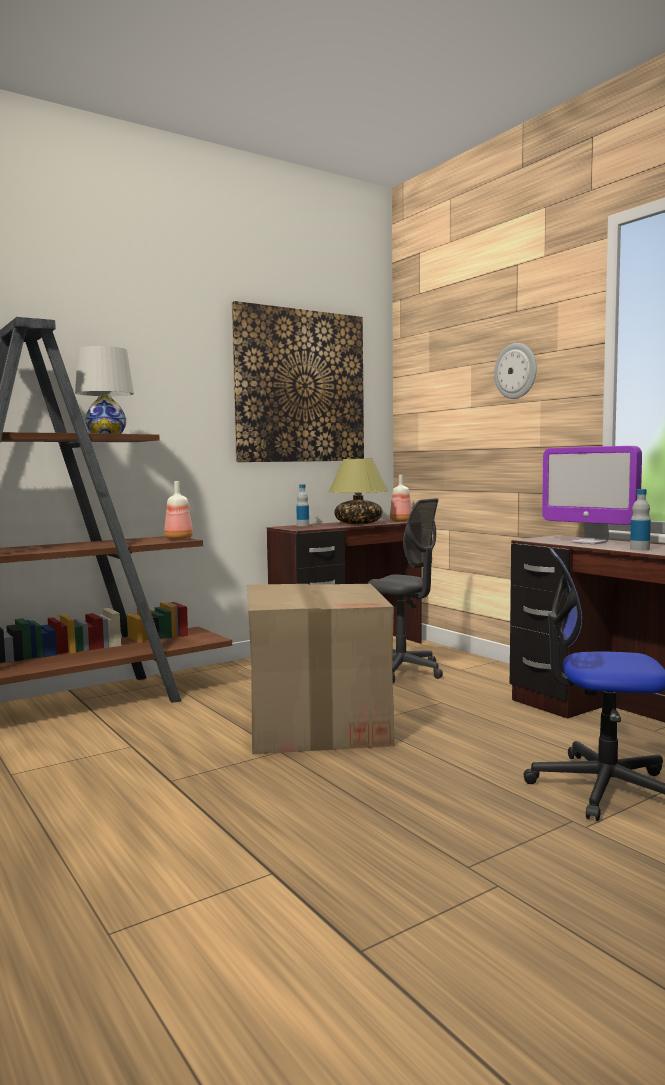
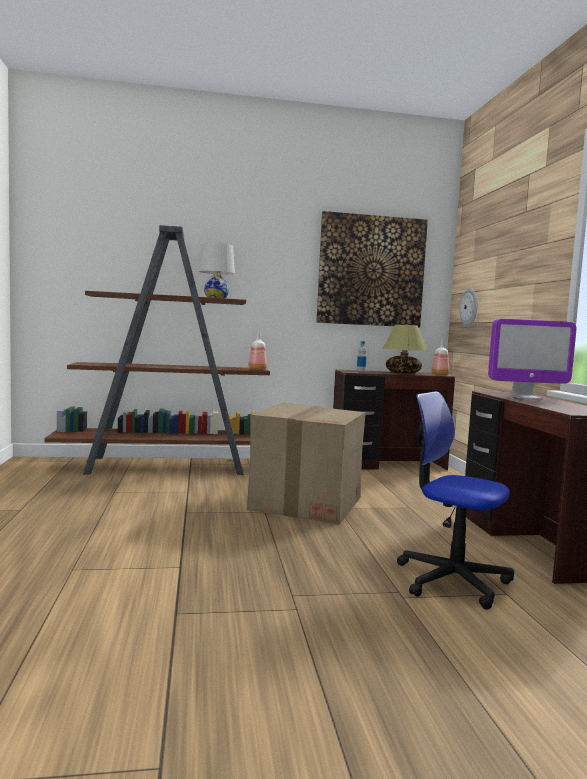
camera: 25 degrees right, 0 degrees up
(403, 671) = (408, 484): grey office chair -> none
(516, 371) = (520, 260): wall clock -> wall clock (469, 307)
(589, 542) = (526, 398): monitor -> monitor turned 75 degrees counterclockwise
(639, 549) = (547, 405): bottle -> none

